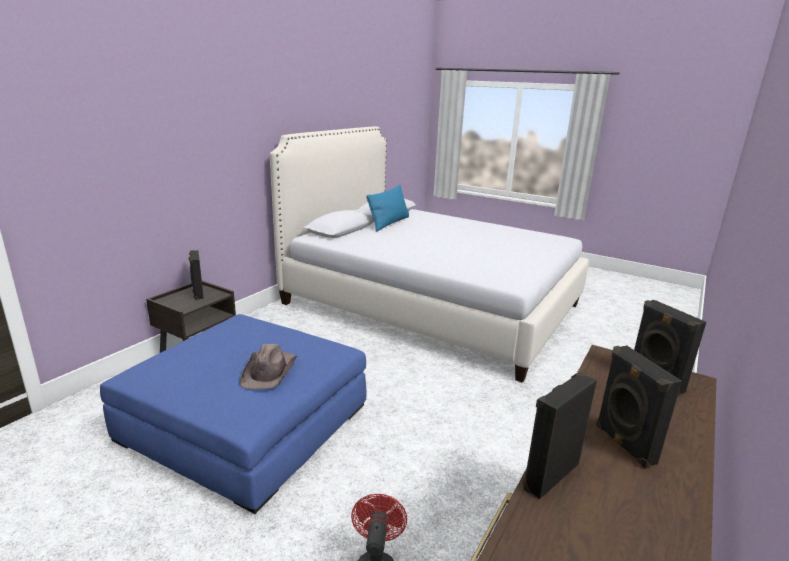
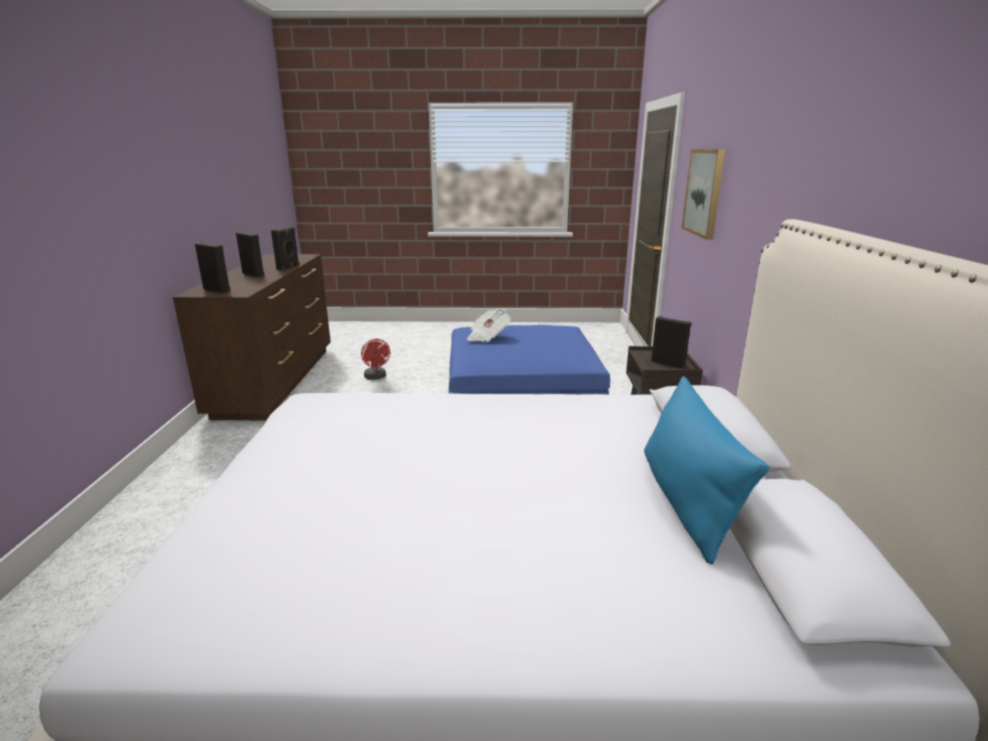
camera: 150 degrees right, 0 degrees up
(120, 146) = (704, 192): none -> picture
(270, 371) = (487, 337): brown hat -> newspaper

